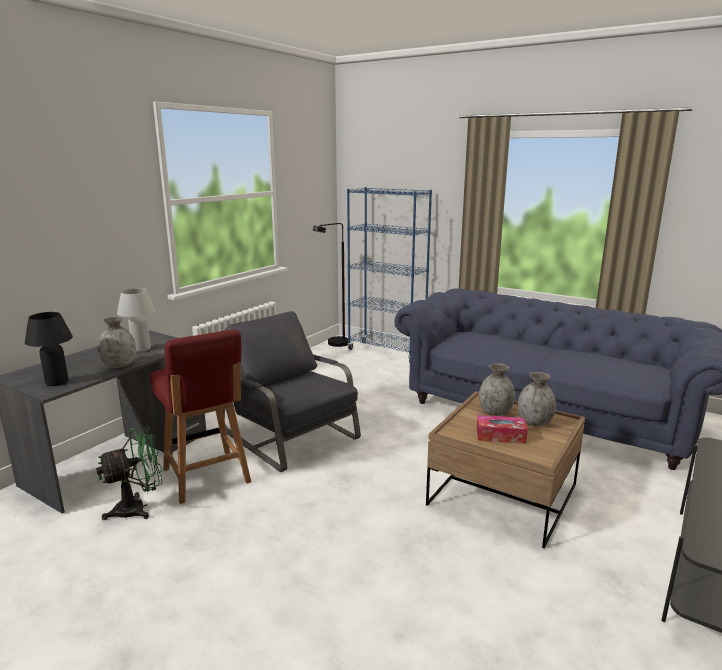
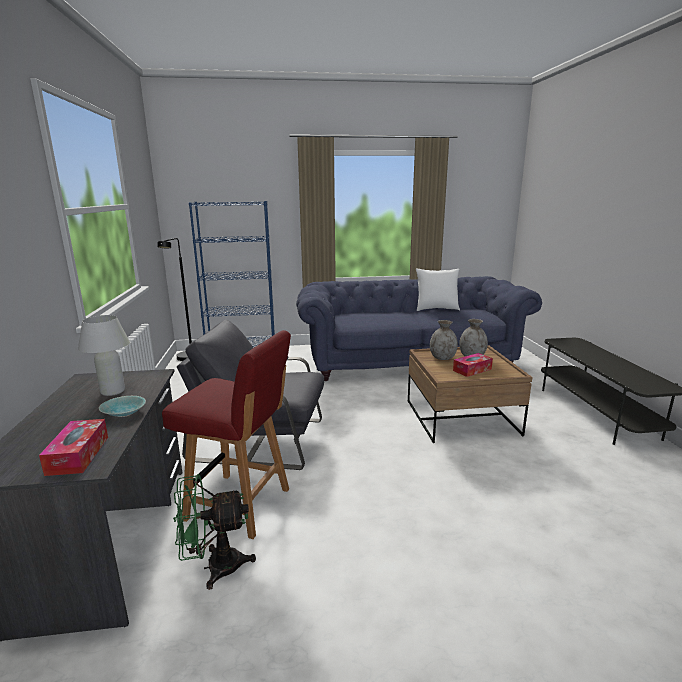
camera: 40 degrees left, 0 degrees up
(57, 382) = (78, 455): black table lamp -> tissue box
(119, 365) = (124, 412): grey vase -> turquoise bowl
(138, 508) = (214, 567): green fan -> green fan turned 120 degrees counterclockwise
(593, 353) = (436, 309): none -> white pillow

